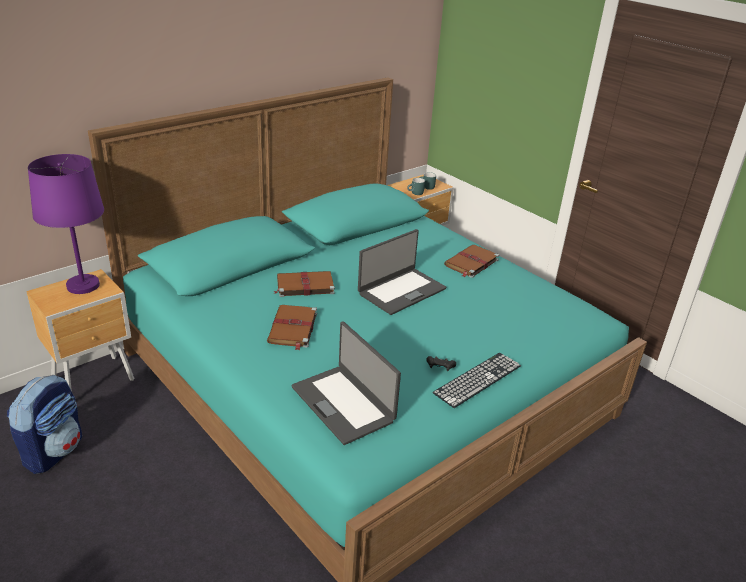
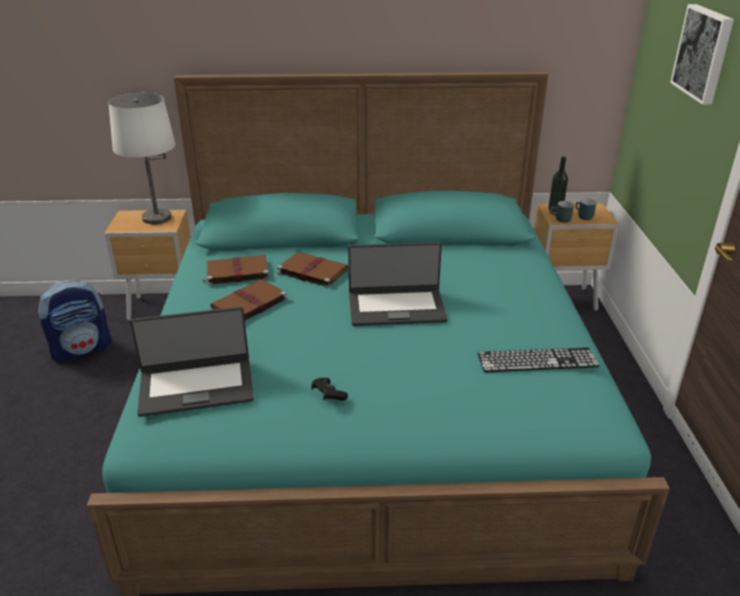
camera: 40 degrees right, 0 degrees up
(83, 286) = (157, 218): purple table lamp -> white table lamp
(344, 403) = (196, 386): laptop -> laptop turned 105 degrees counterclockwise
(403, 186) = (555, 209): none -> bottle
(471, 263) = (516, 306): brown book -> brown book (236, 272)
(477, 379) = (352, 423): keyboard -> keyboard (537, 360)
(526, 53) = (704, 53): none -> picture

